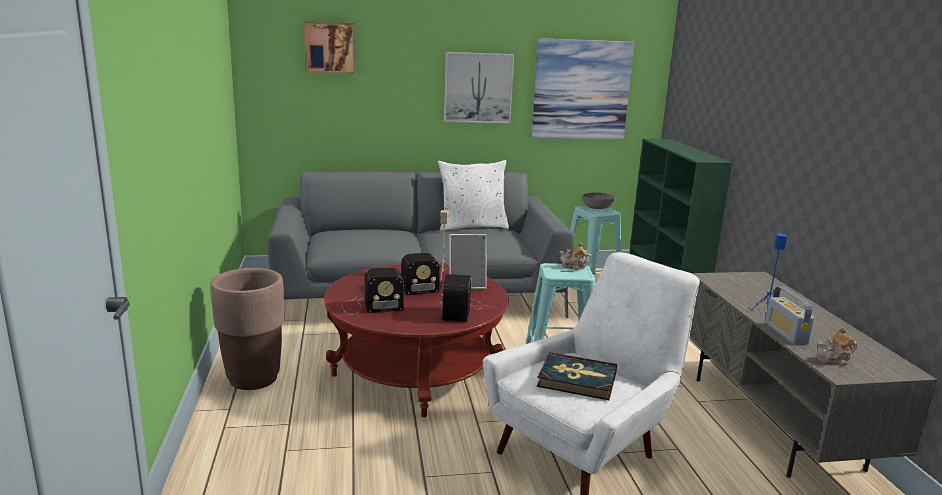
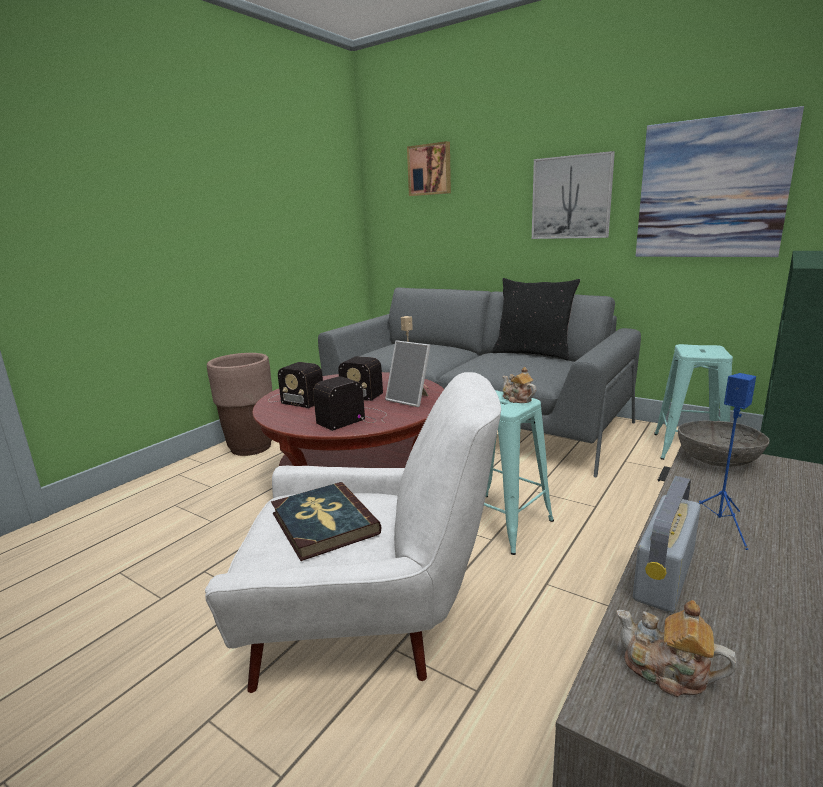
camera: 45 degrees right, 0 degrees up
(472, 226) = (533, 353): white pillow -> black pillow
(597, 207) = (706, 348): grey bowl -> grey bowl (718, 460)

